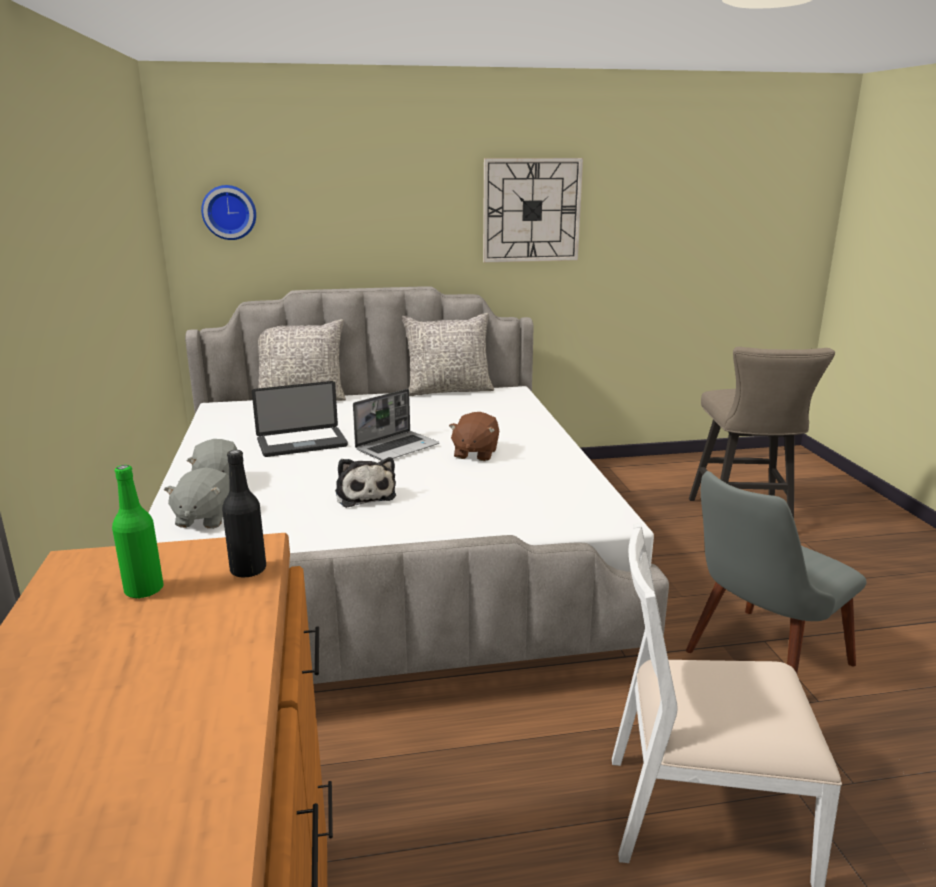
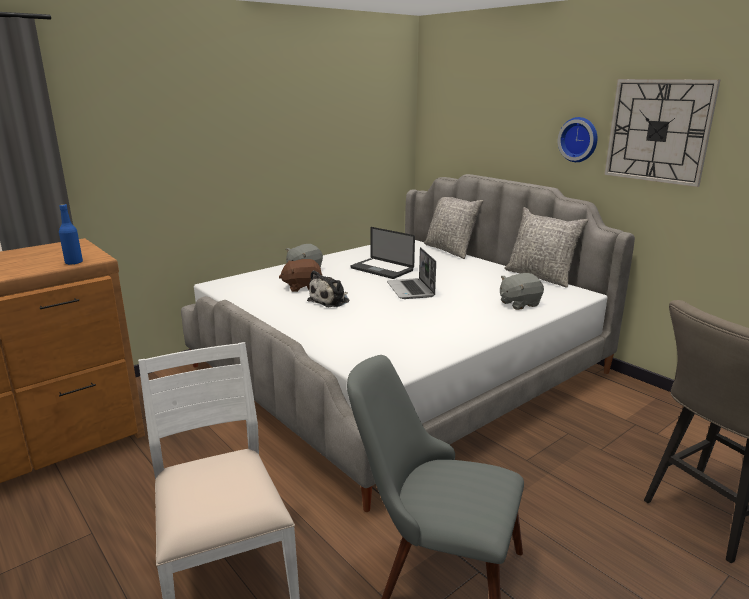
camera: 60 degrees right, 0 degrees up
(144, 590) = (52, 255): green bottle -> none
(204, 518) = (263, 279): grey plush toy -> grey plush toy (519, 303)
(229, 212) = (447, 115): wall clock -> wall clock (579, 139)
(248, 570) = (74, 262): black bottle -> blue bottle
(397, 447) = (411, 290): laptop -> laptop turned 60 degrees clockwise
(475, 453) = (434, 311): brown plush toy -> brown plush toy (302, 287)

